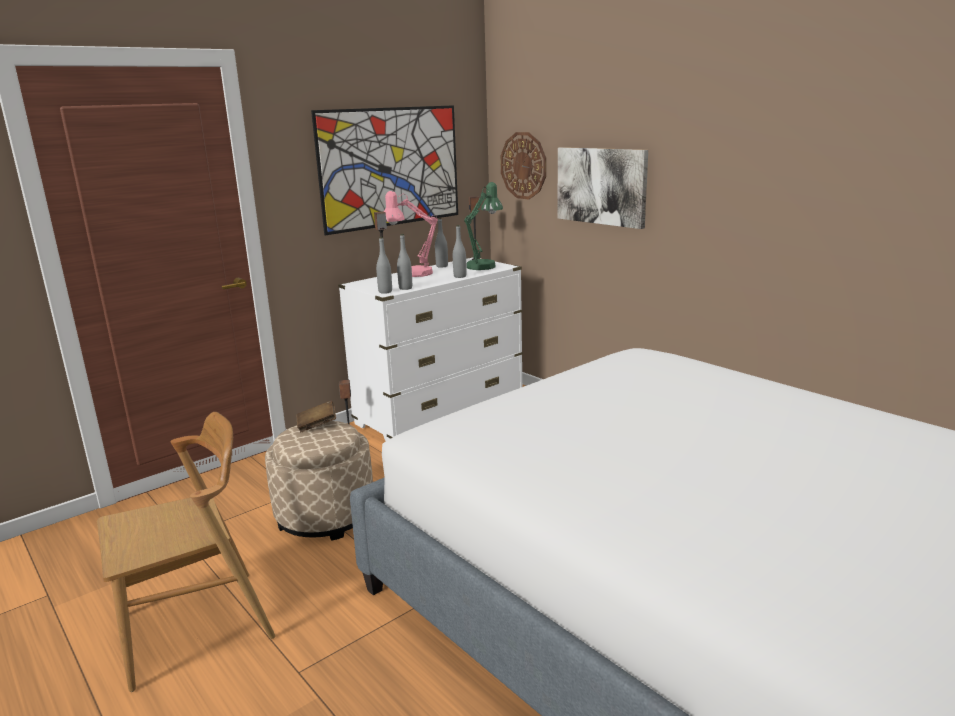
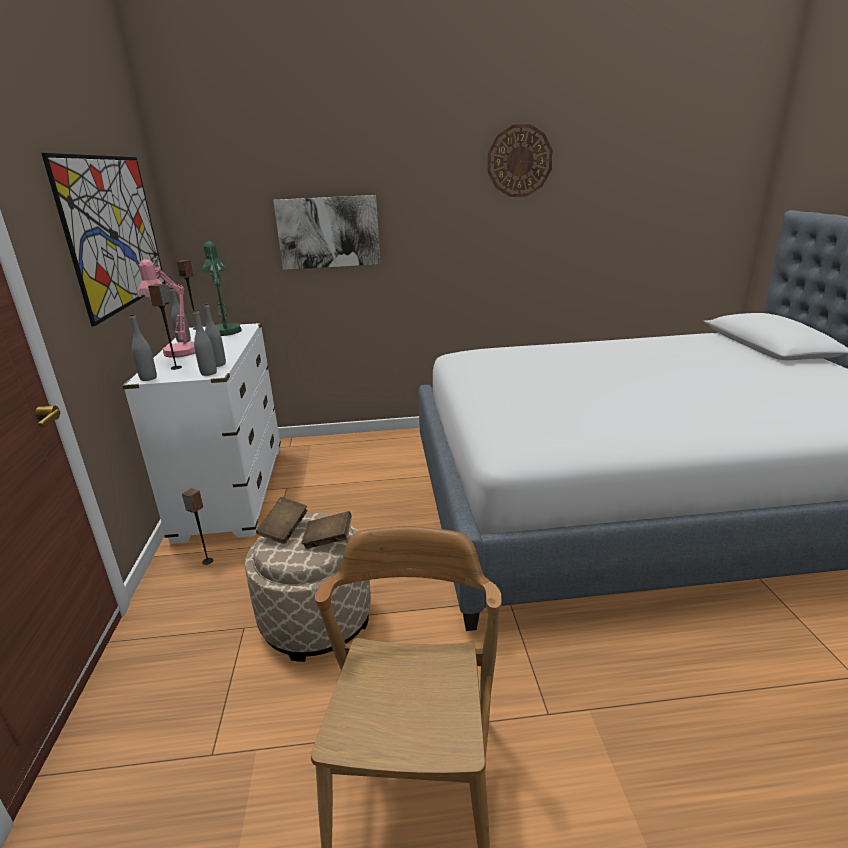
camera: 55 degrees left, 5 degrees up
(317, 444) = (328, 540): none -> brown book
(460, 276) = (235, 342): grey bottle -> grey bottle (148, 378)
(523, 165) = (223, 222): wall clock -> wall clock (519, 161)

